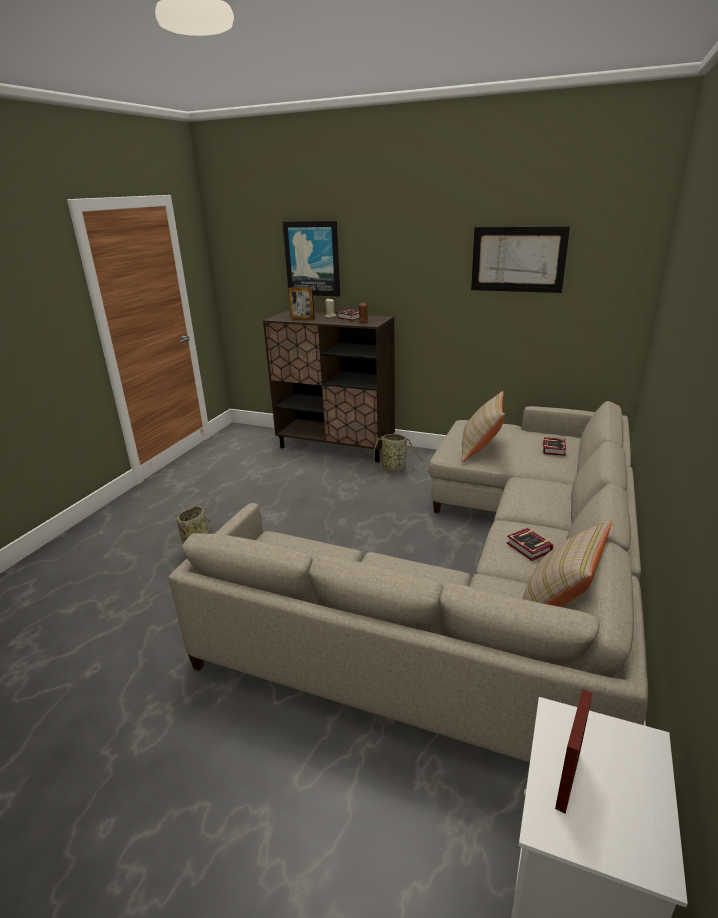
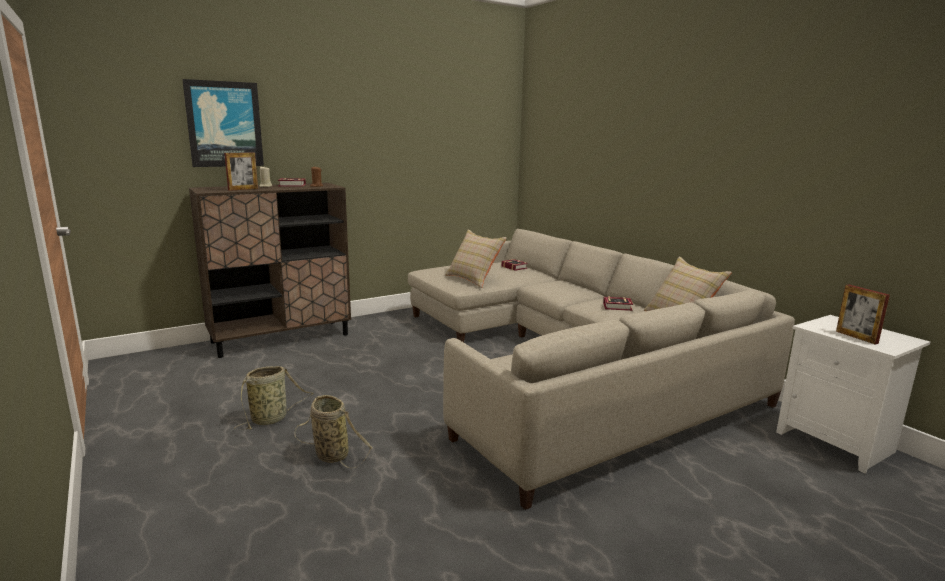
camera: 55 degrees left, 10 degrees down
(396, 469) = (373, 334): basket -> basket (271, 418)
(518, 259) = (431, 126): picture -> none

